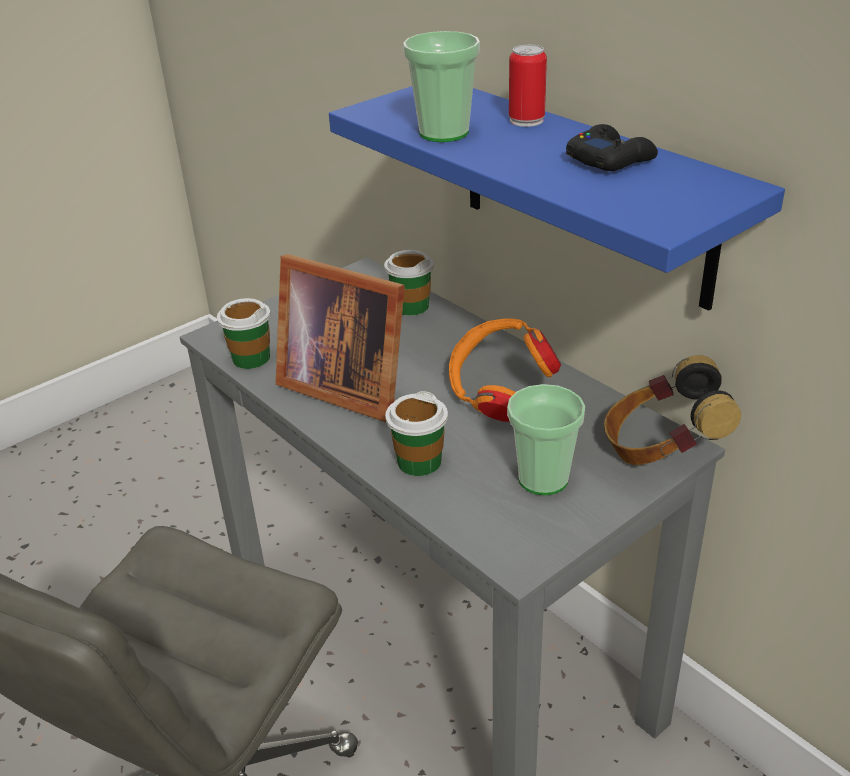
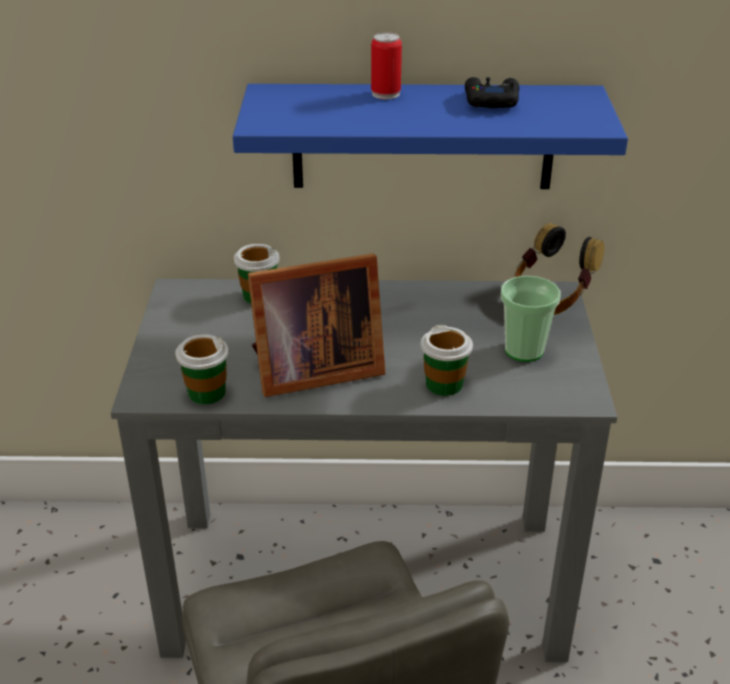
camera: 50 degrees left, 0 degrees up
(444, 133) = (355, 120): cup -> none
(498, 397) = (420, 321): orange headphones -> none

